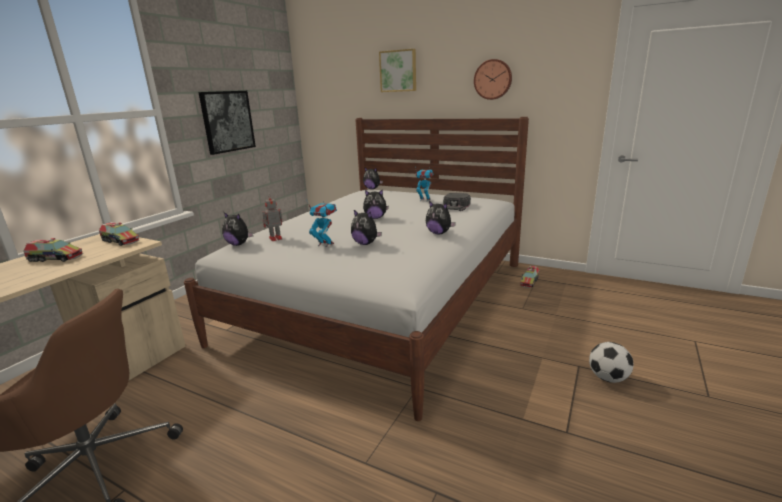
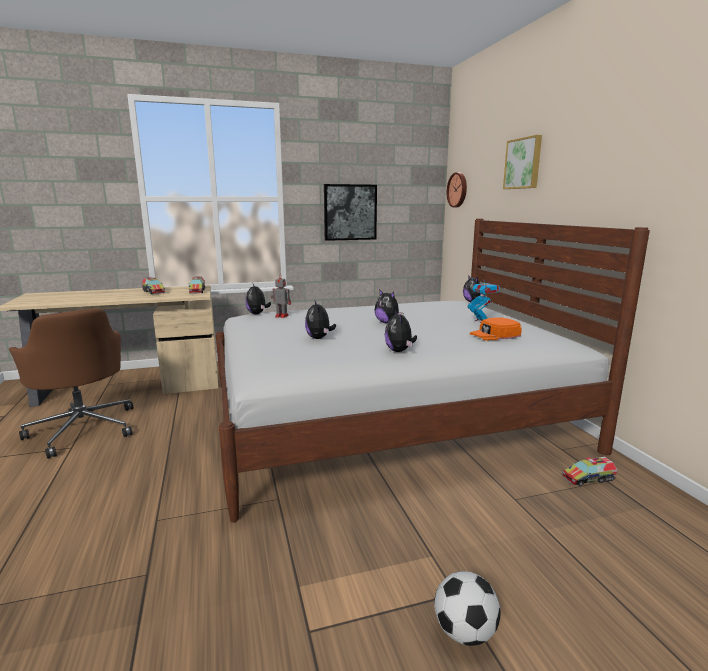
camera: 45 degrees right, 5 degrees down
(325, 244) = (295, 329): toy robot -> none
(456, 206) = (495, 334): black cap -> orange cap
(493, 79) = (618, 171): wall clock -> wall clock (458, 190)

